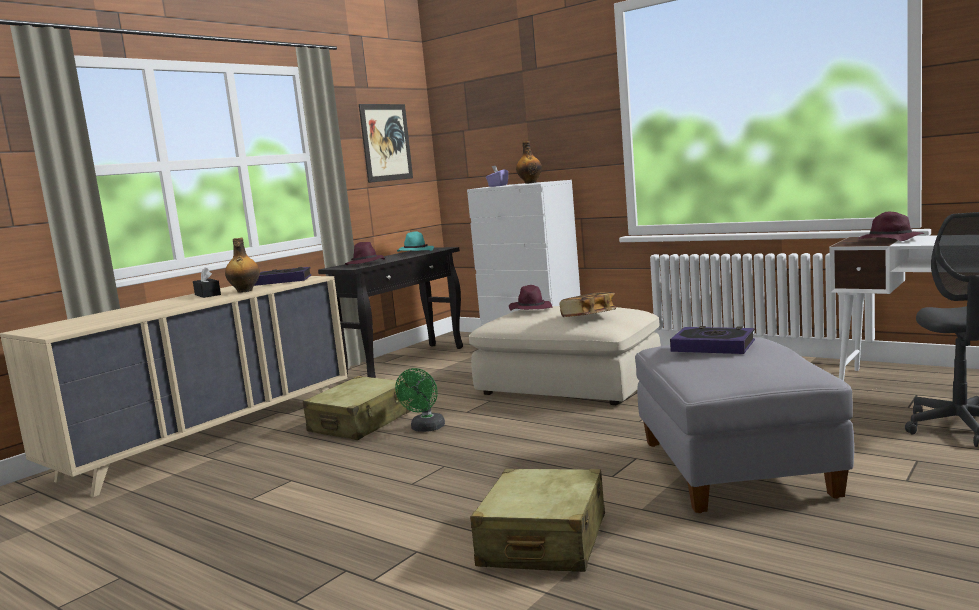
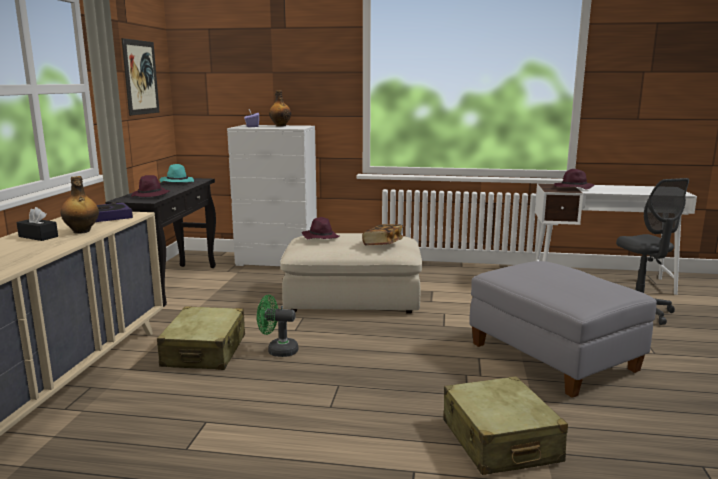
camera: 30 degrees left, 5 degrees up
(425, 429) = (277, 351): green fan -> green fan turned 105 degrees clockwise
(713, 346) = (537, 271): book -> none

